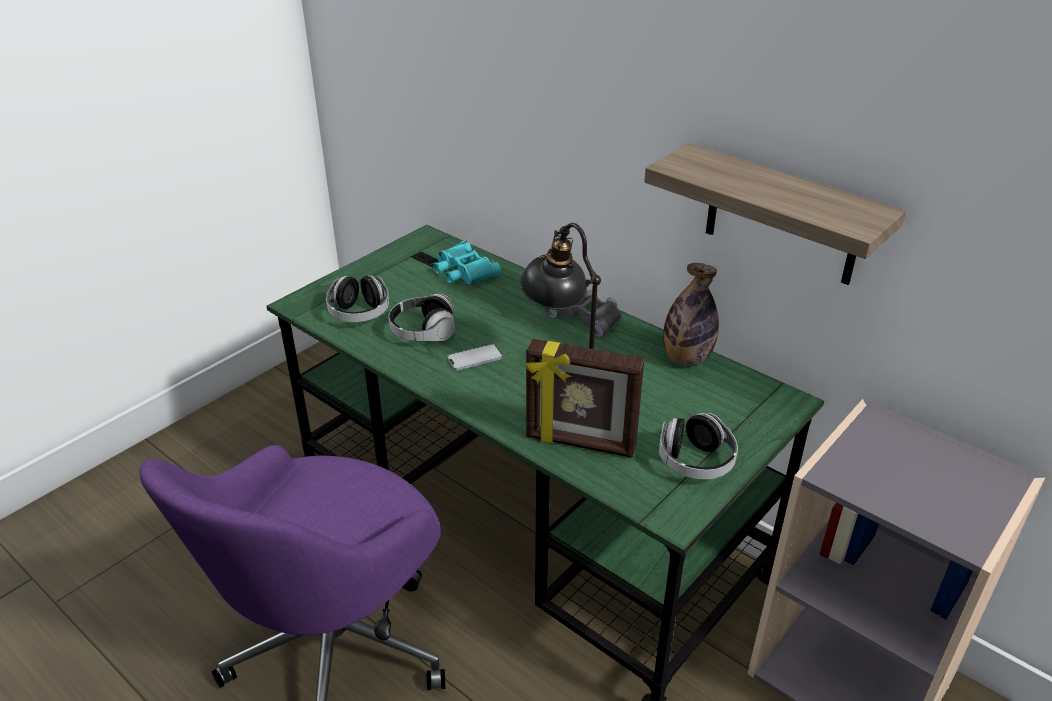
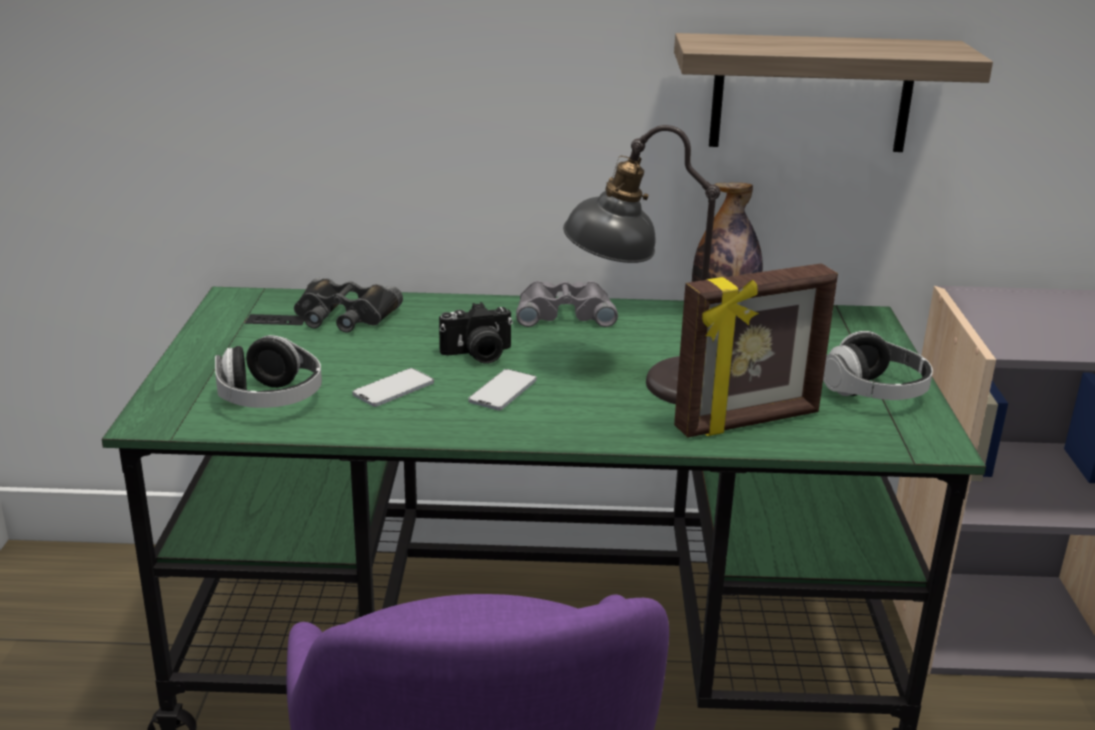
camera: 40 degrees left, 10 degrees down
(423, 332) = (393, 389): headphones -> phone
(463, 271) = (344, 316): turquoise binoculars -> black binoculars
(496, 327) = (478, 355): none -> camera

